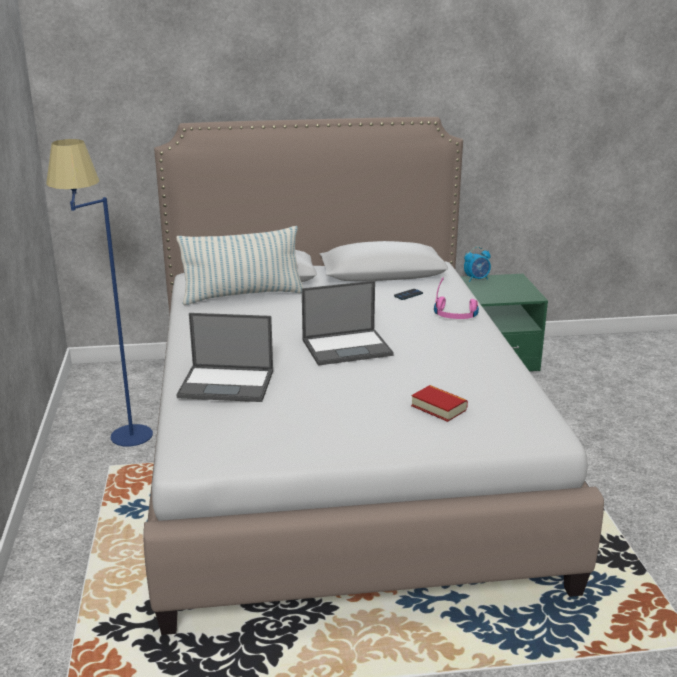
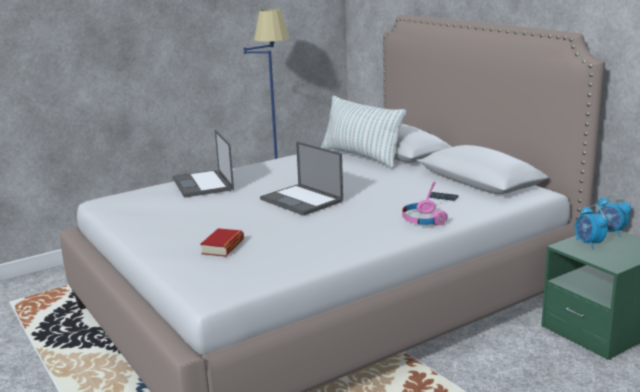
camera: 65 degrees right, 5 degrees down
(490, 291) = (589, 243): none -> alarm clock

